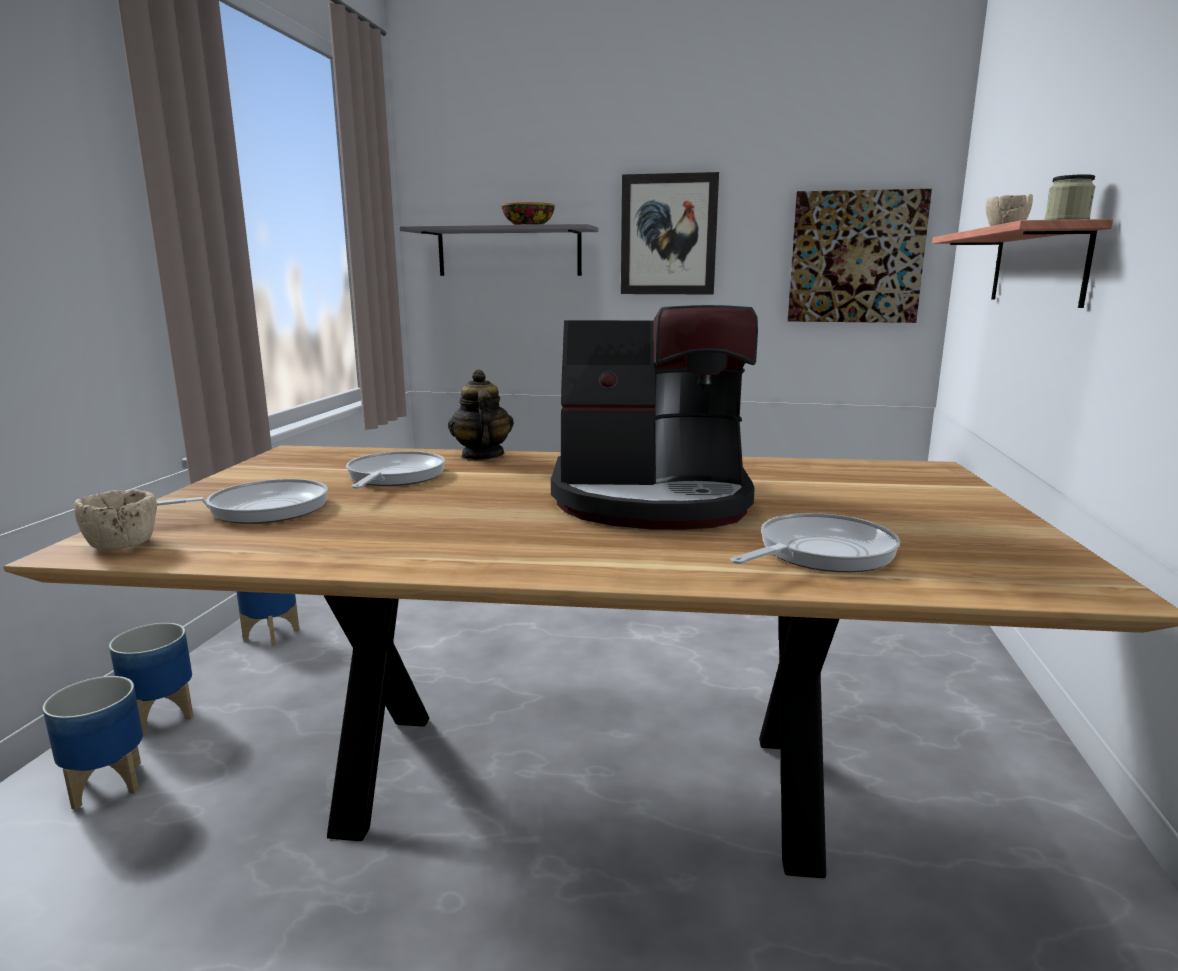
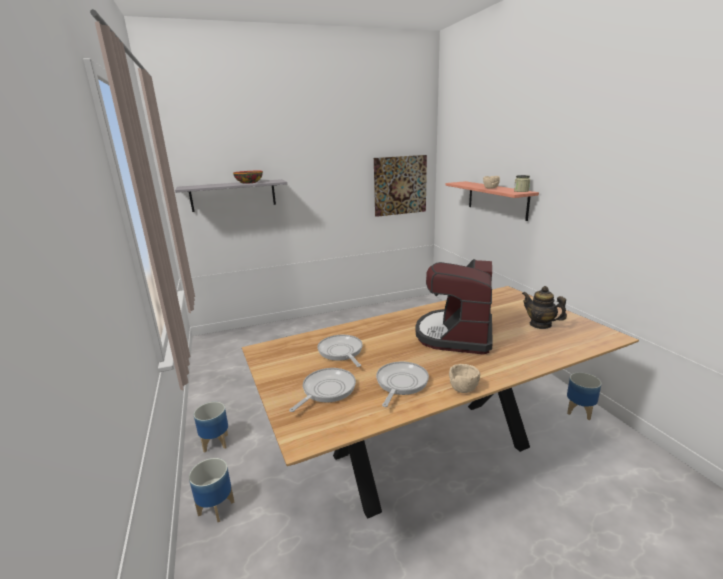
camera: 30 degrees left, 5 degrees up
(107, 784) = (236, 551): planter -> planter (579, 411)
(123, 544) = (313, 431): beige bowl -> beige bowl (463, 388)
(481, 456) = (351, 327): teapot -> teapot (540, 324)
(652, 500) = (455, 334): coffee machine -> coffee machine turned 135 degrees clockwise
(668, 235) = (318, 181): picture -> none
(819, 553) = (538, 344): frying pan -> frying pan (400, 383)

